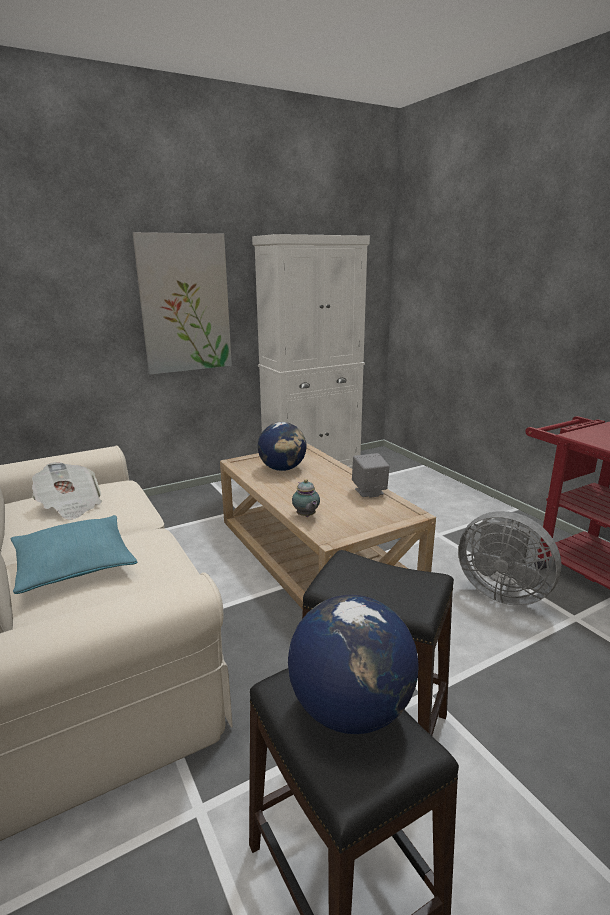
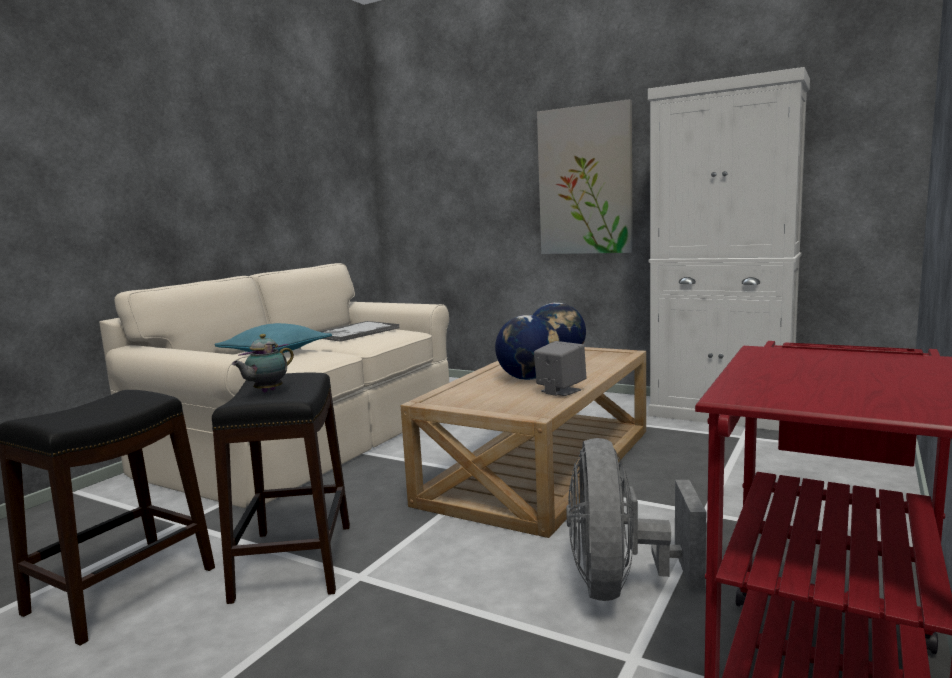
camera: 60 degrees right, 10 degrees down
(70, 506) = (354, 333): newspaper -> tray
(306, 516) = (460, 386): teapot -> teapot (266, 391)
(350, 709) = (98, 407): globe -> globe (529, 378)

